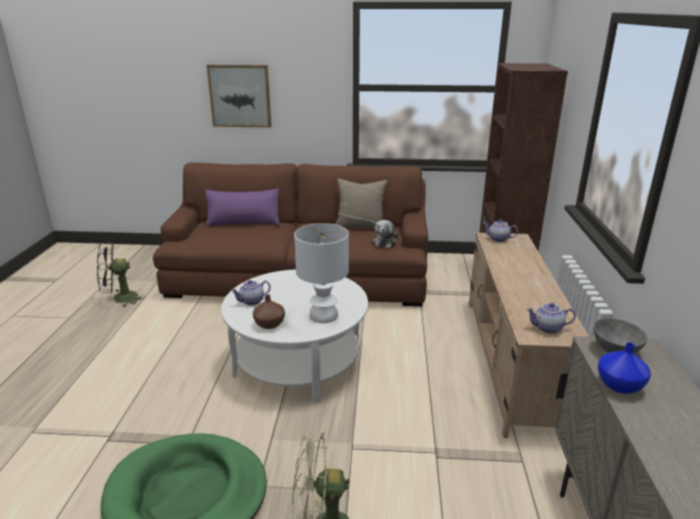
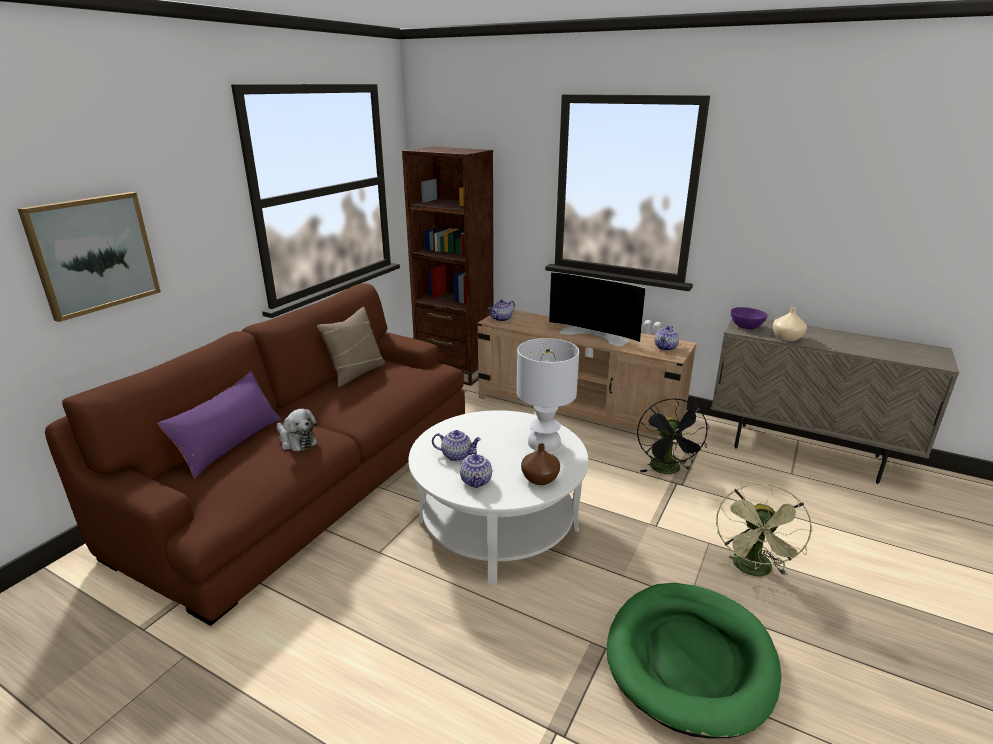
camera: 65 degrees left, 0 degrees up
(119, 299) = (143, 692): black fan -> black fan (667, 470)
(281, 287) = (457, 455): none -> teapot
(385, 242) = (412, 372): plush toy -> plush toy (296, 441)
(526, 285) = (595, 335): none -> television
(615, 350) = (745, 327): grey bowl -> purple bowl
(619, 384) = (786, 338): blue vase -> beige vase

